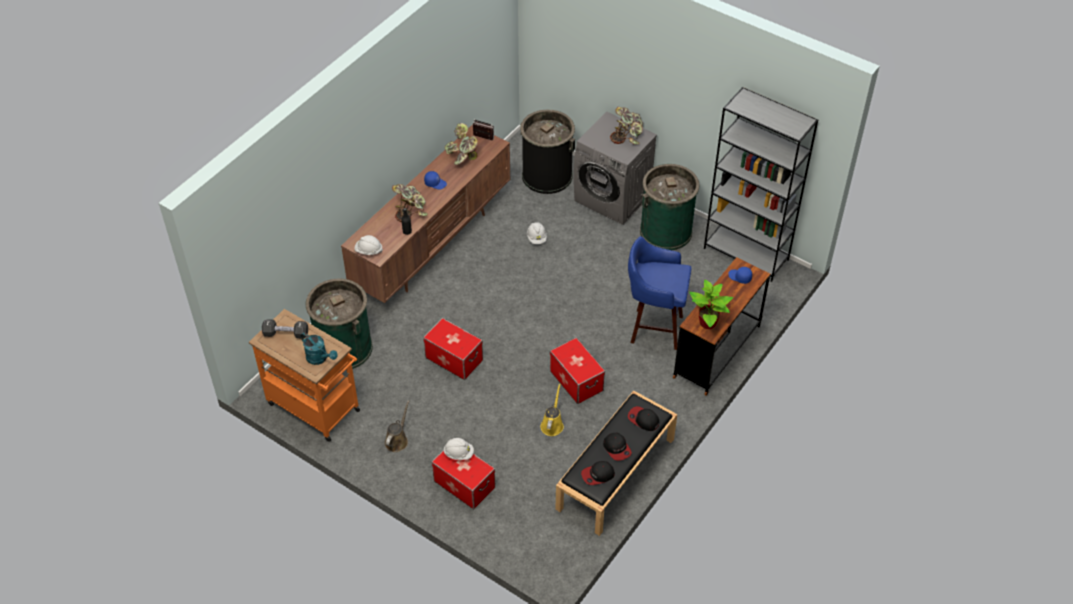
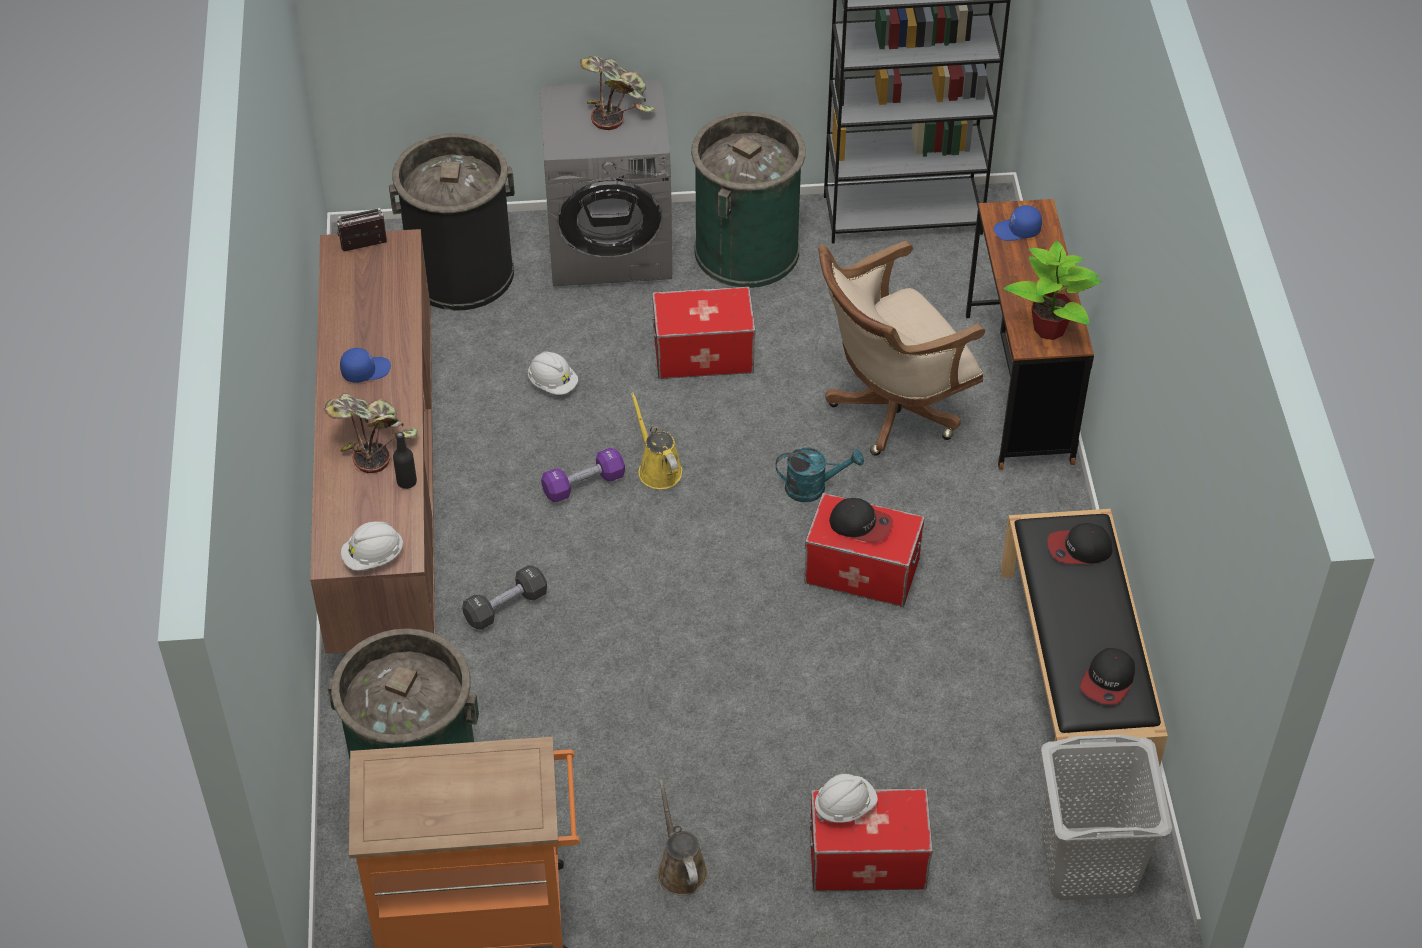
camera: 40 degrees left, 0 degrees up
(286, 334) = (405, 792): black dumbbell -> black dumbbell (506, 607)
(319, 358) = (517, 793): turquoise watering can -> turquoise watering can (813, 487)
(453, 359) = (628, 668): storage box -> storage box (703, 355)
(462, 157) = (365, 299): potted plant -> none
(508, 282) = (583, 484): none -> purple dumbbell
(542, 544) = (1087, 864): none -> grey laundry basket
(552, 424) = (899, 665): yellow watering can -> yellow watering can (657, 469)
(617, 448) = (1090, 619): cap -> cap (861, 524)
(653, 328) = (890, 413): blue stool -> office chair

